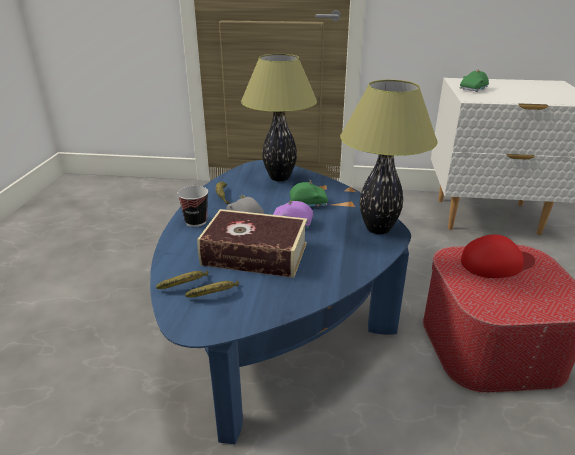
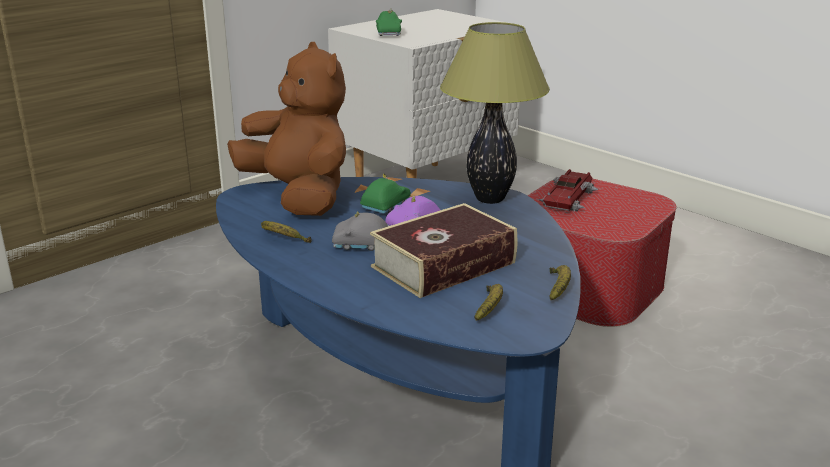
camera: 50 degrees left, 5 degrees down
(185, 285) = (449, 317): banana -> banana (558, 288)
(196, 222) = (318, 271): cup -> none
(280, 178) = (299, 197): table lamp -> brown plush toy
(496, 263) = (567, 198): red cap -> toy car

